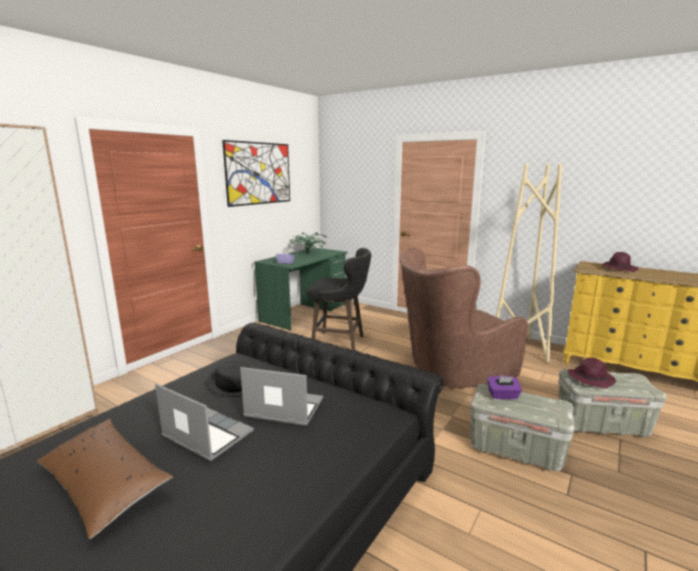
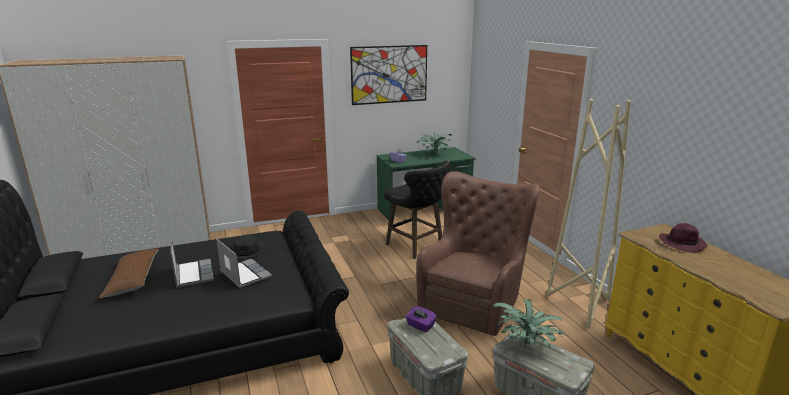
camera: 35 degrees right, 5 degrees up
(452, 370) = (474, 301): brown armchair -> brown armchair turned 105 degrees clockwise
(591, 378) = (527, 345): purple hat -> potted plant

